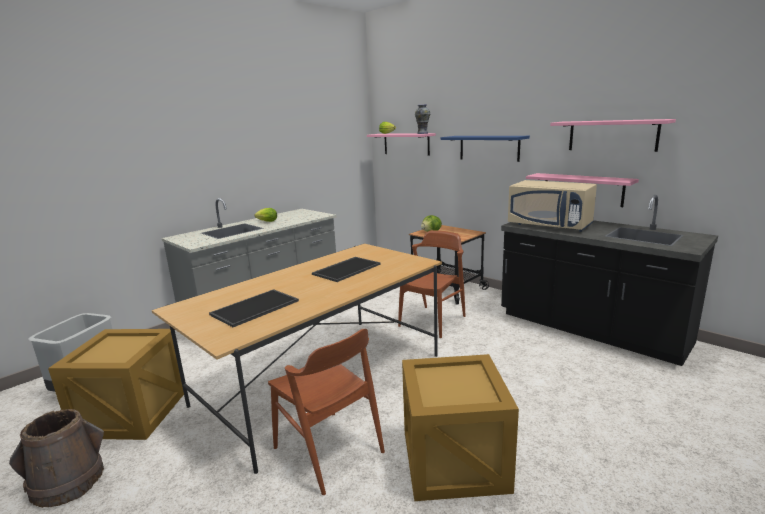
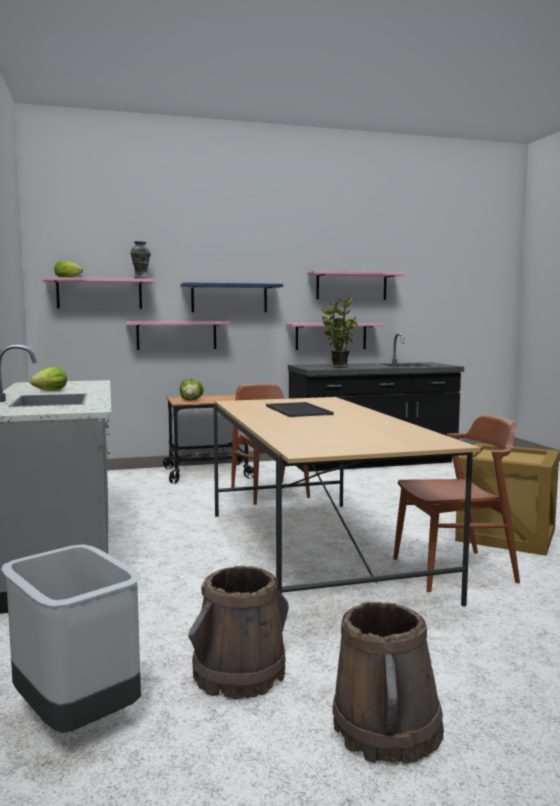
camera: 60 degrees left, 10 degrees down
(131, 413) = (239, 674): crate -> brown bucket
(255, 308) = (365, 433): tray -> none
(450, 177) = (176, 335): none -> pink shelf
(550, 225) = (338, 367): beige microwave -> potted plant

